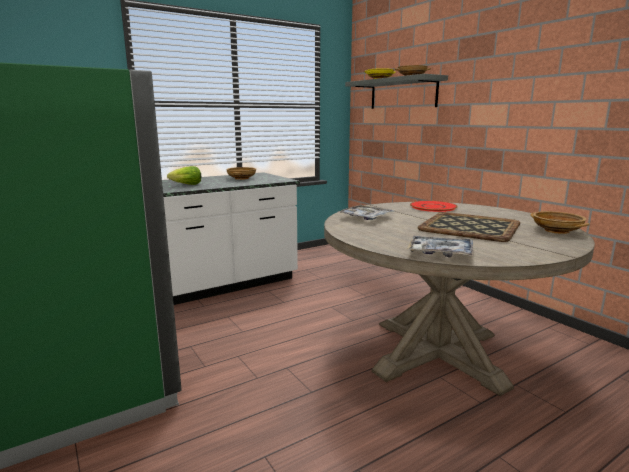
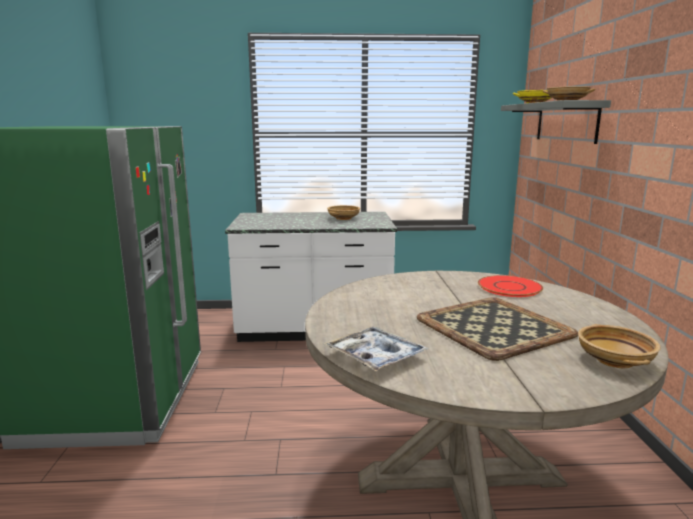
camera: 30 degrees right, 0 degrees up
(186, 185) = (276, 221): lettuce -> none
(366, 217) = (393, 289): tray -> none

